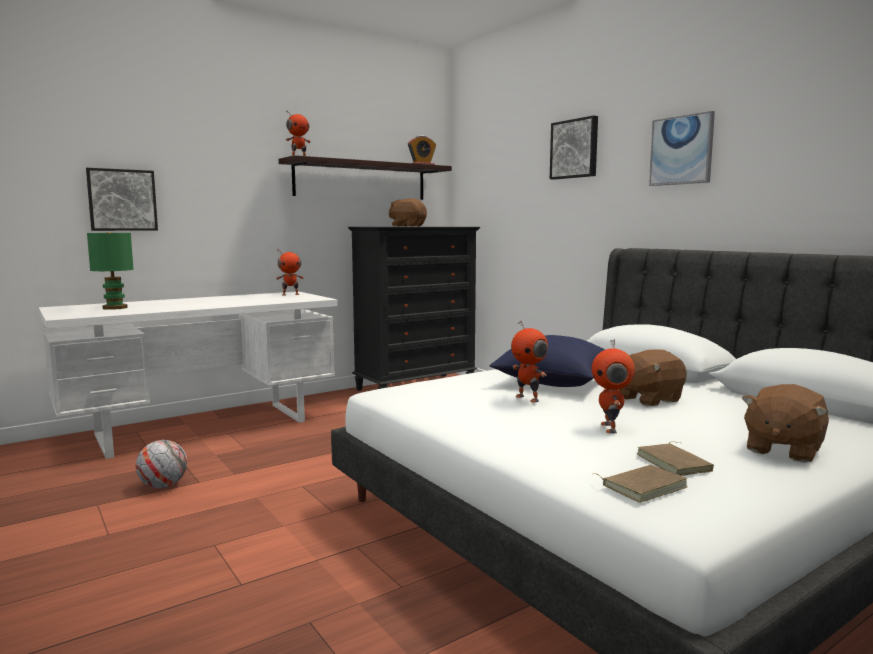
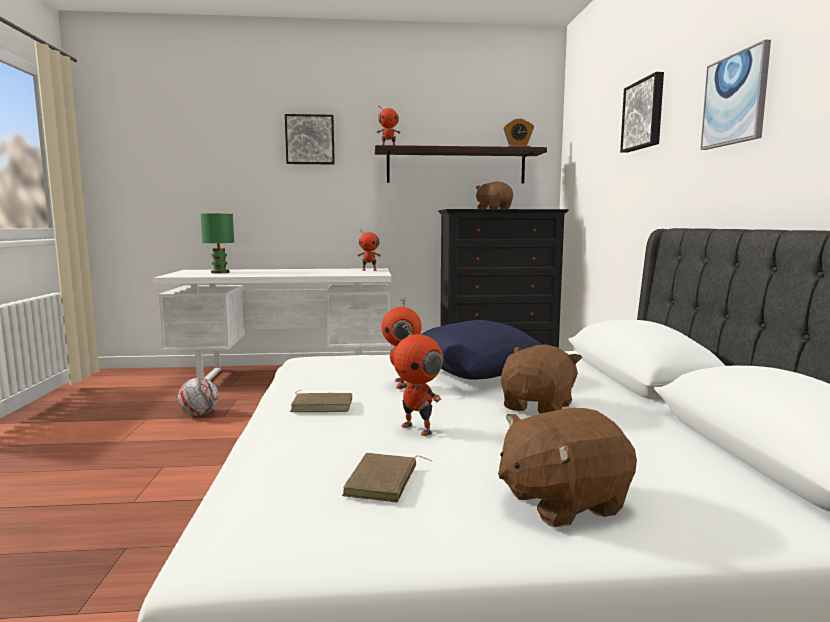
camera: 30 degrees right, 0 degrees up
(122, 200) = (245, 189): picture -> picture (310, 140)
(610, 428) = (418, 429): toy robot -> toy robot turned 75 degrees counterclockwise
(642, 486) = (282, 496): brown book -> brown book (323, 405)
(647, 399) = (539, 407): brown plush toy -> brown plush toy turned 120 degrees clockwise

